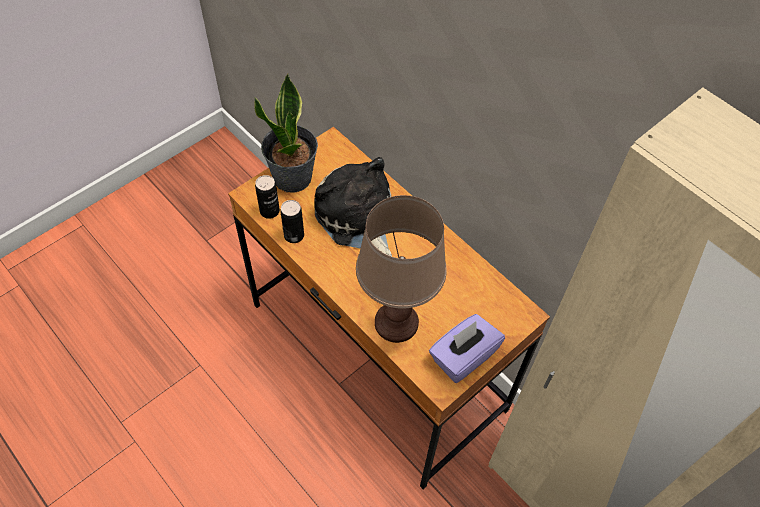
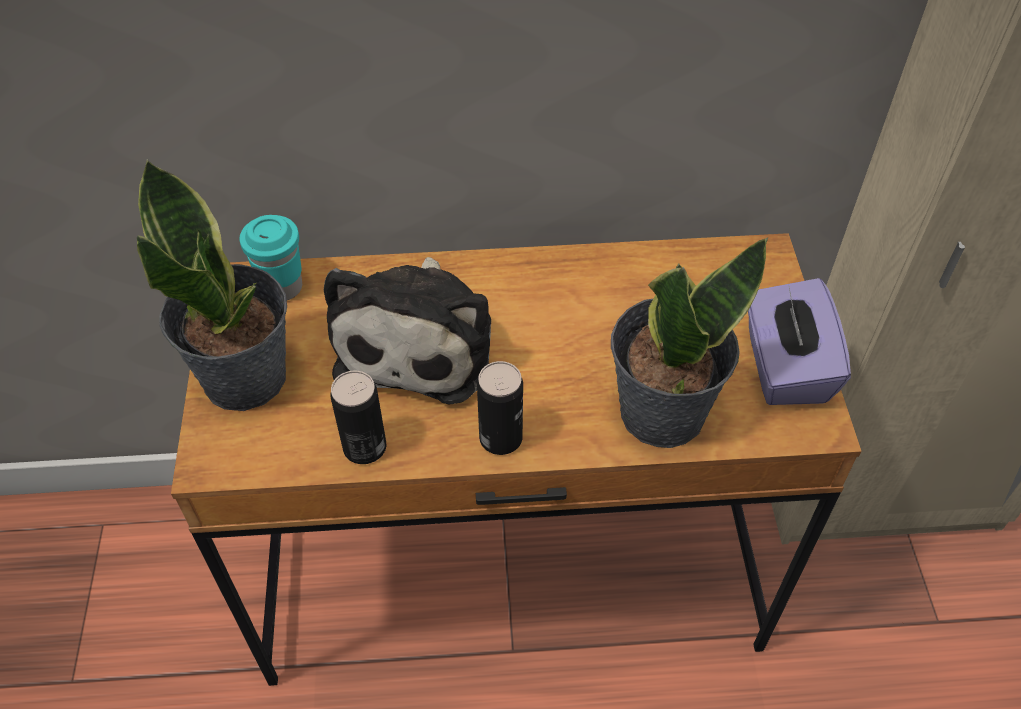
camera: 50 degrees left, 5 degrees down
(269, 211) = (278, 452): can -> can (500, 438)
(343, 157) = (282, 287): none -> turquoise cup
(358, 219) = (419, 341): plush toy -> plush toy turned 90 degrees counterclockwise
(397, 323) = (660, 411): brown table lamp -> potted plant

